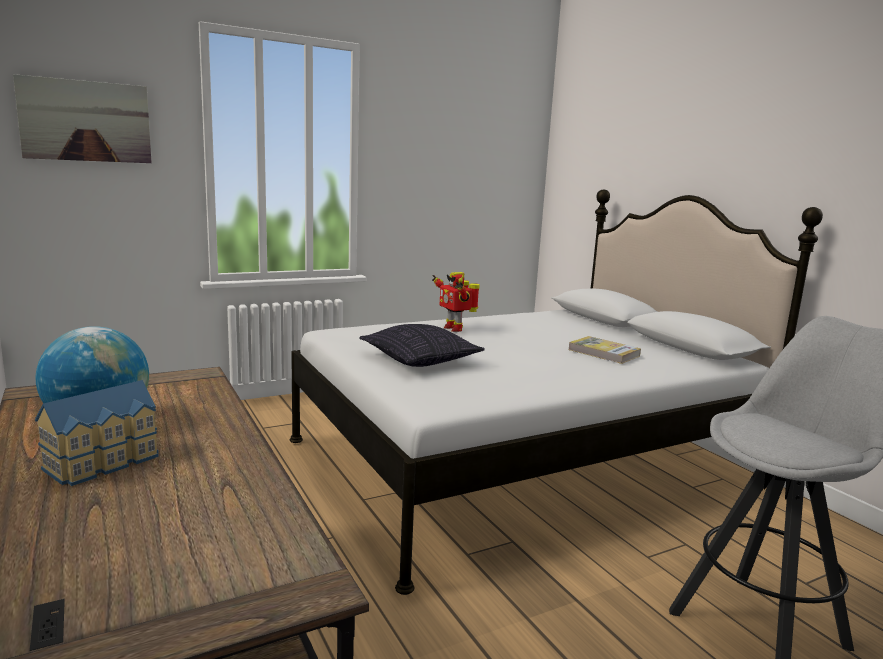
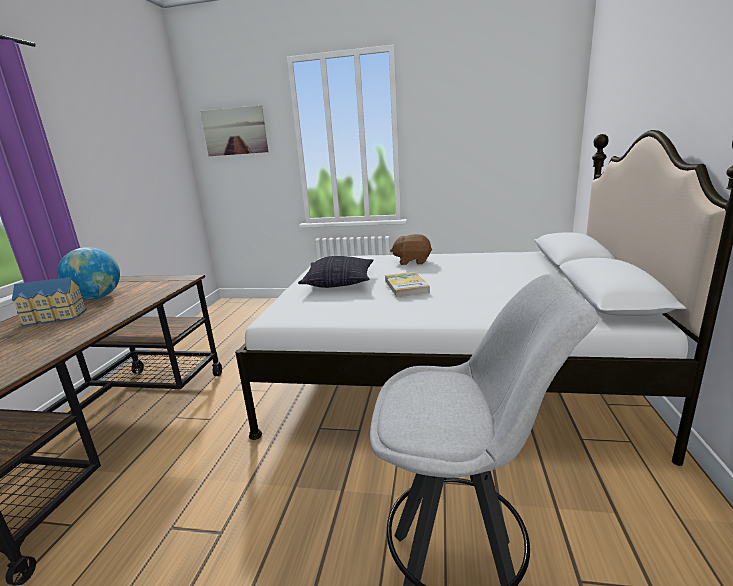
camera: 40 degrees right, 5 degrees up
(454, 328) = (412, 261): toy robot -> brown plush toy
(603, 353) = (495, 293): book -> book (406, 287)

